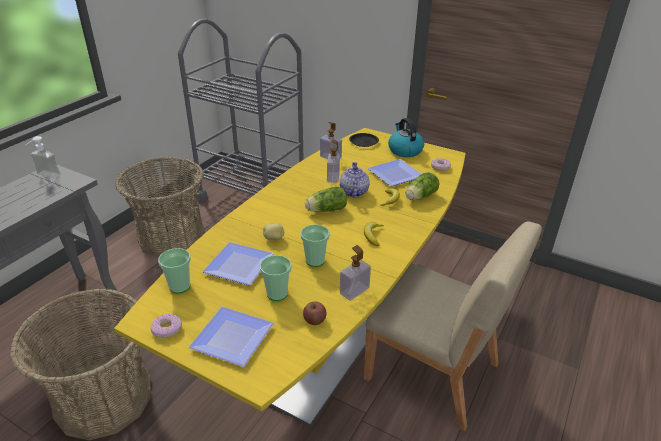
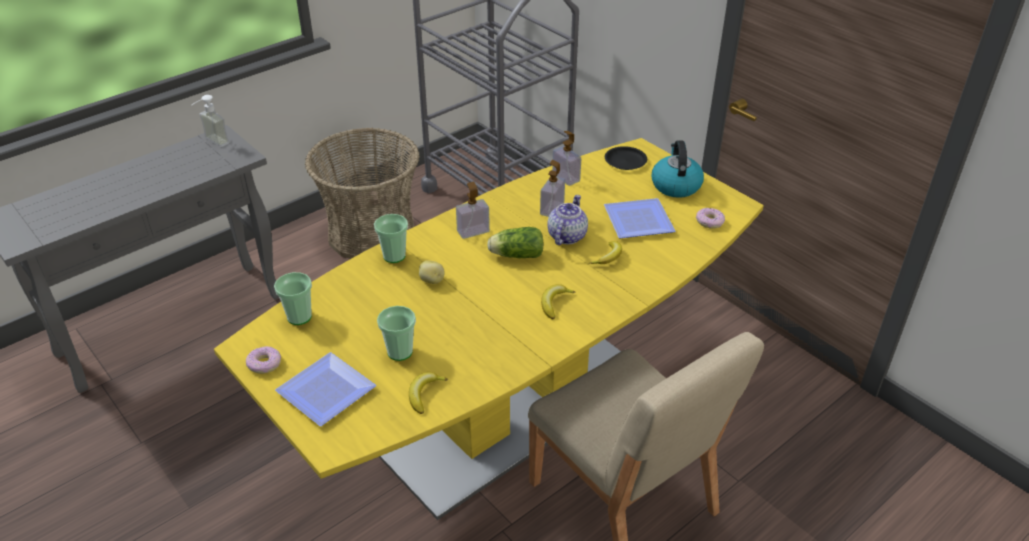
camera: 20 degrees right, 5 degrees up
(104, 398) = (225, 421): basket -> none
(238, 264) = (375, 304): plate -> none
(314, 320) = (424, 394): apple -> banana
(315, 260) = (465, 320): cup -> cup (394, 256)
(354, 291) = (490, 370): soap dispenser -> soap dispenser (473, 231)
(419, 197) = (651, 261): lettuce -> none

